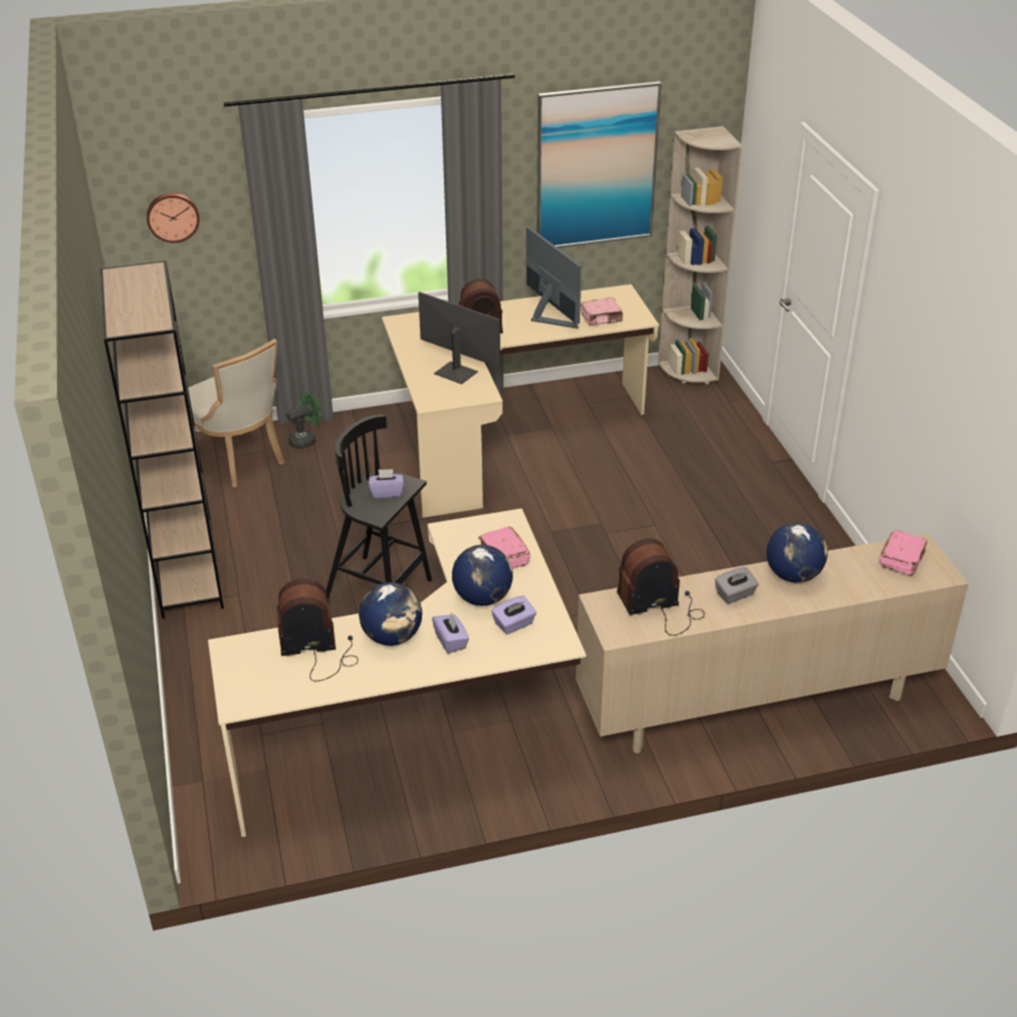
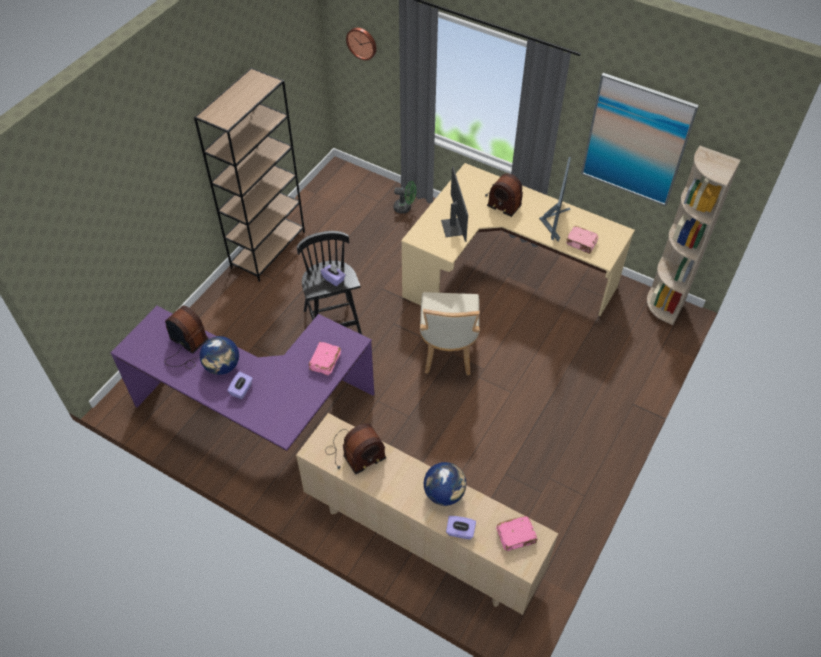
camera: 45 degrees right, 15 degrees up
(238, 459) = (361, 198): beige chair -> beige chair (447, 351)
(425, 734) = (257, 420): beige desk -> purple desk
(482, 598) = (285, 377): globe -> none
(514, 624) = (278, 404): purple tissue box -> purple tissue box (460, 532)
(661, 606) = (354, 453): radio -> radio turned 120 degrees clockwise
(735, 594) = (399, 478): grey tissue box -> none

